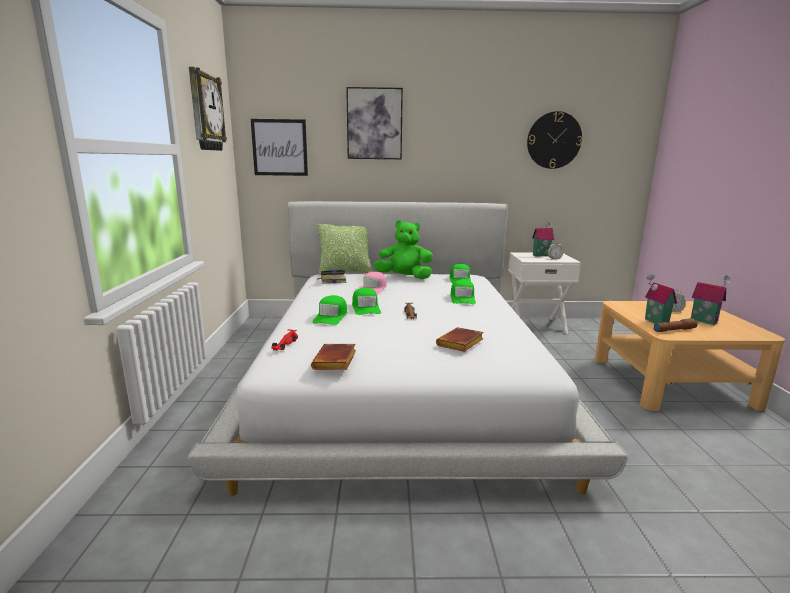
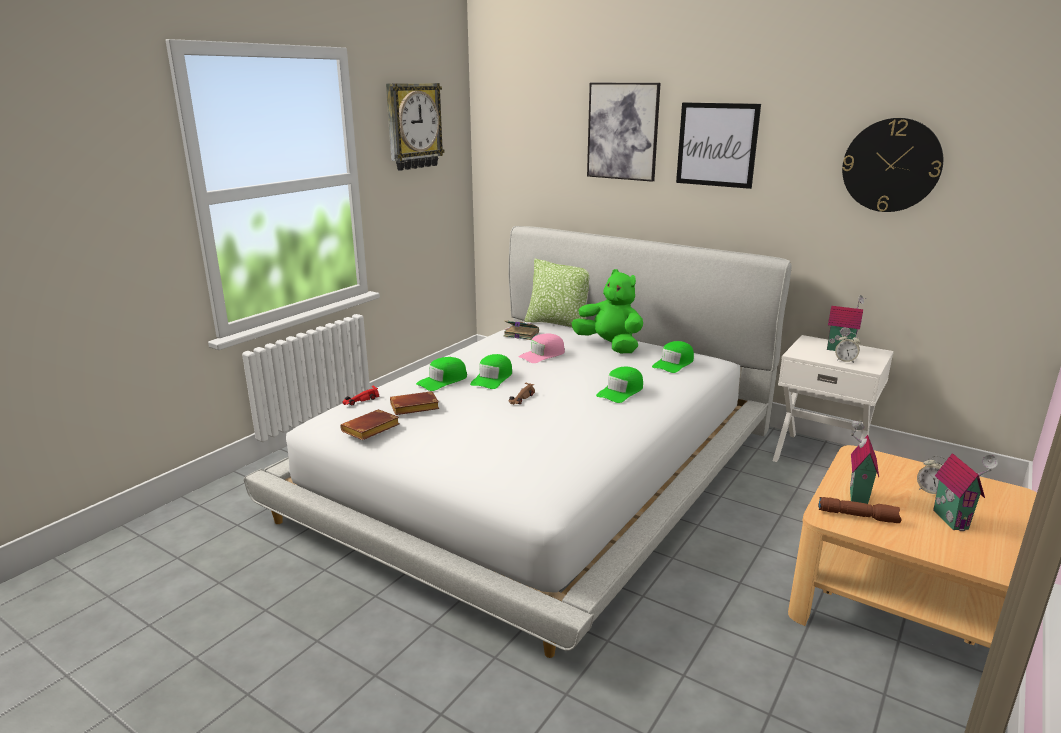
camera: 35 degrees right, 5 degrees up
(280, 147) = (515, 157): picture -> picture (717, 145)
(460, 344) = (507, 447): brown book -> brown book (413, 408)

